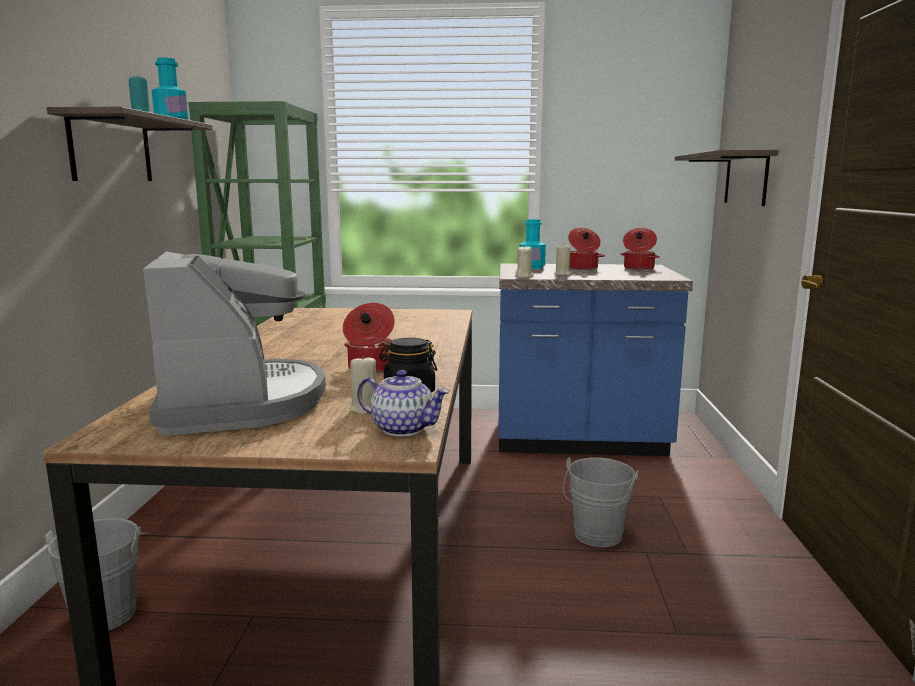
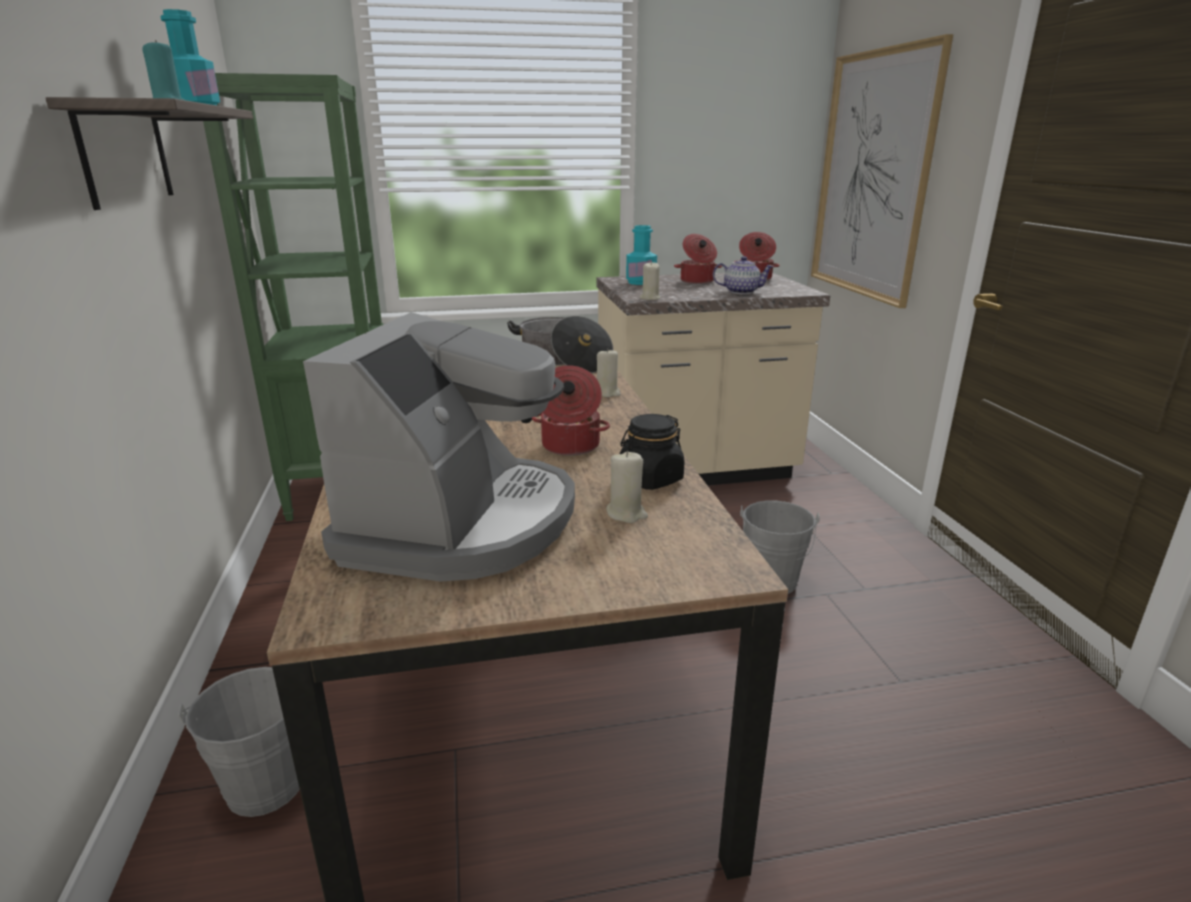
camera: 15 degrees left, 10 degrees up
(240, 402) = (462, 522): coffee machine -> coffee machine turned 45 degrees clockwise
(402, 428) = (700, 540): teapot -> teapot (740, 291)
(429, 320) = (563, 361): none -> cooking pot
(562, 274) = (687, 292): beige candle -> beige candle (607, 393)
(579, 440) = (695, 469): blue counter -> beige counter
(746, 179) = (872, 176): shelf -> picture

